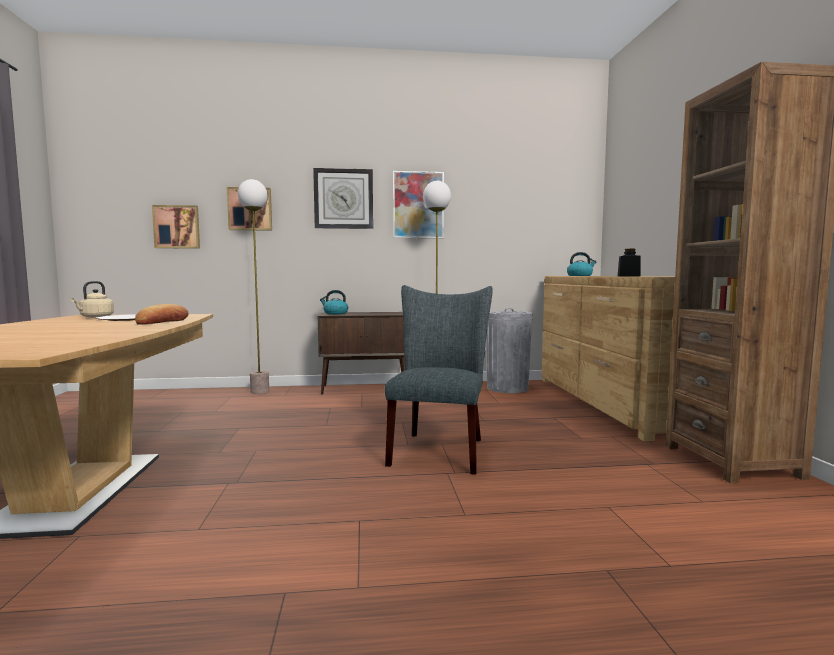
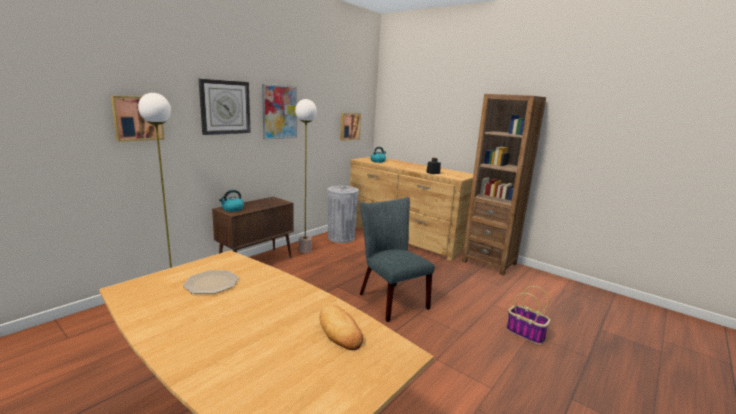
camera: 45 degrees left, 10 degrees up
(95, 317) = (157, 289): beige kettle -> none
(163, 321) = (262, 278): bread -> bread (340, 331)
(177, 227) = (48, 141): picture -> picture (349, 126)
(594, 564) = (526, 333): none -> basket

